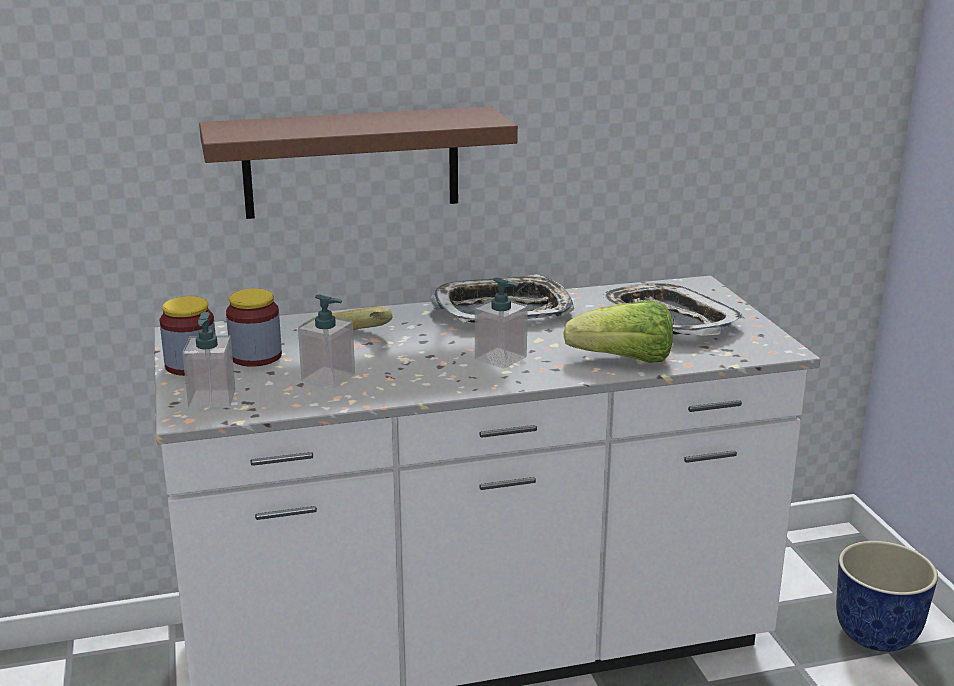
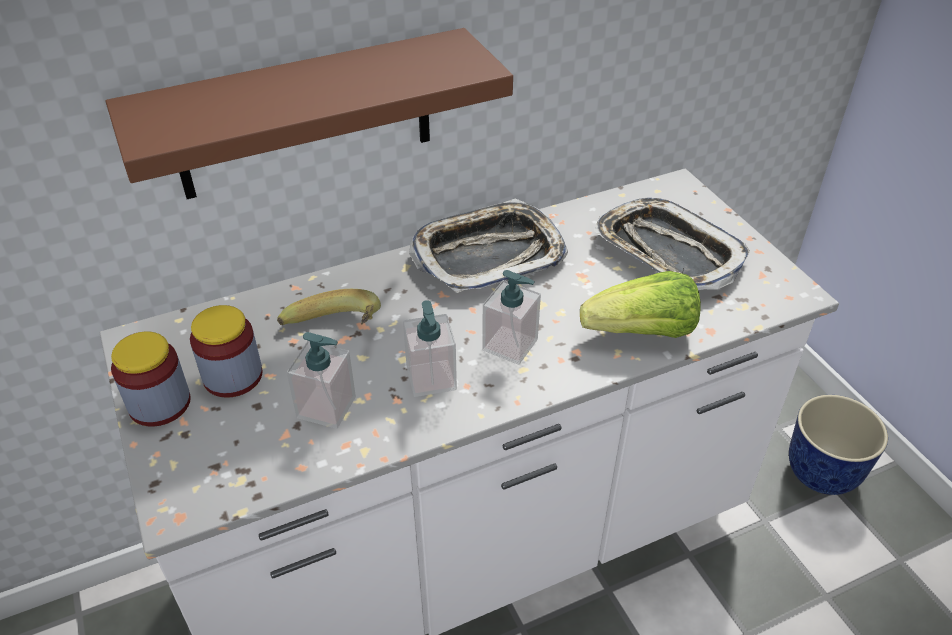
camera: 10 degrees left, 20 degrees up
(212, 399) = (199, 470): soap dispenser -> soap dispenser (431, 378)

